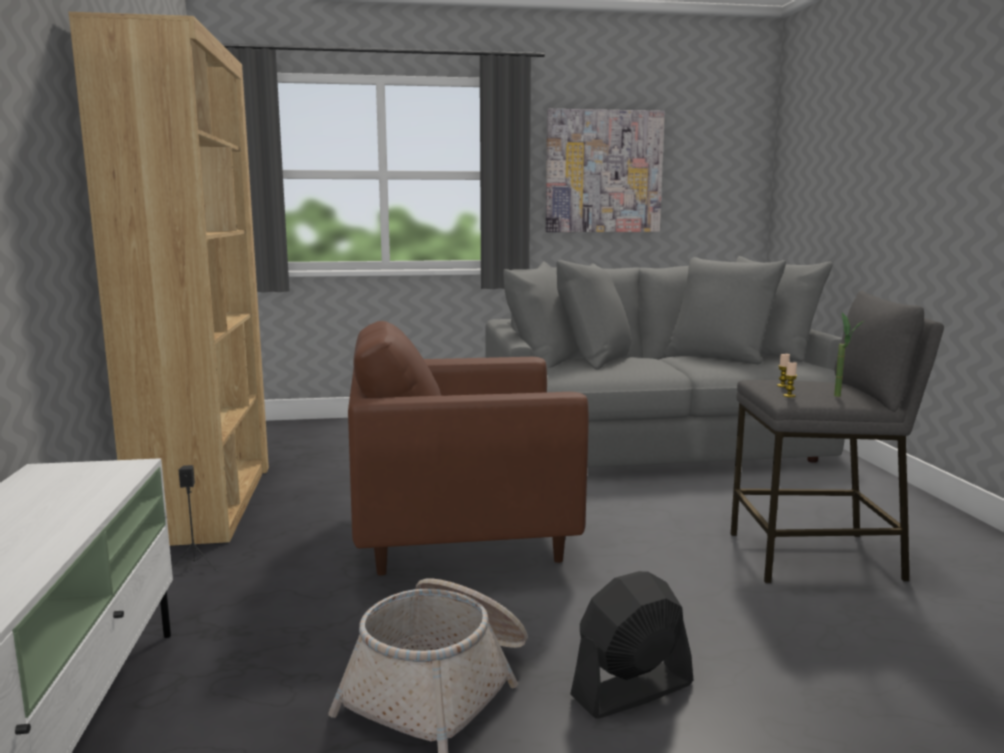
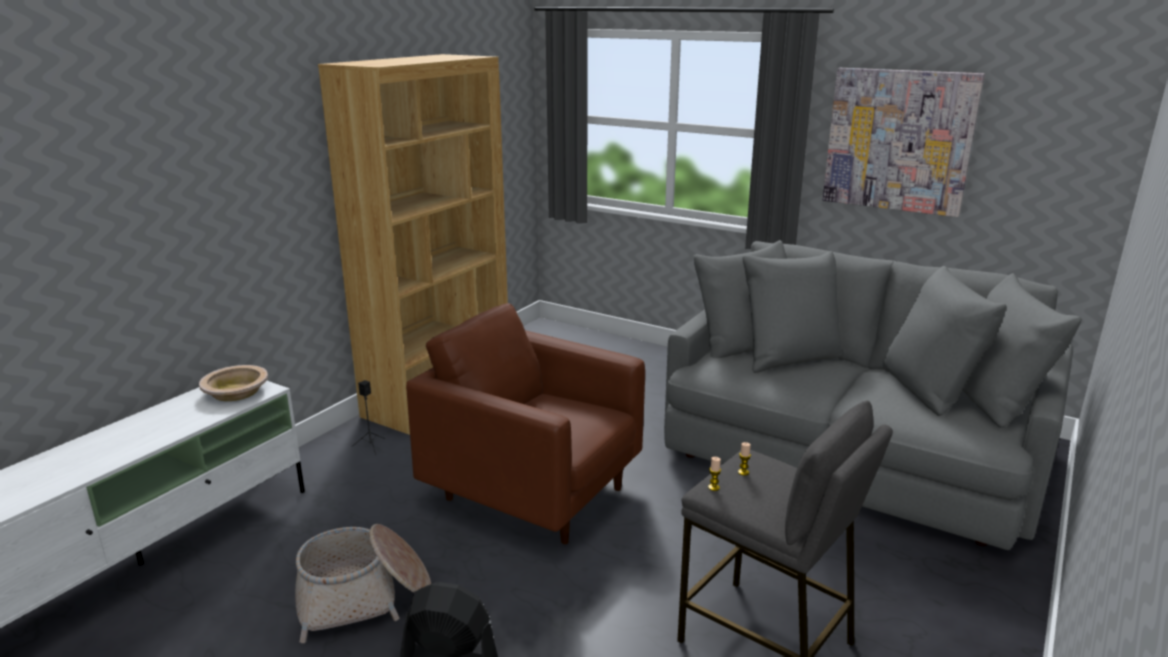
camera: 40 degrees right, 10 degrees up
(76, 478) = (235, 391): none -> beige bowl
(842, 397) = (756, 509): potted plant -> none

